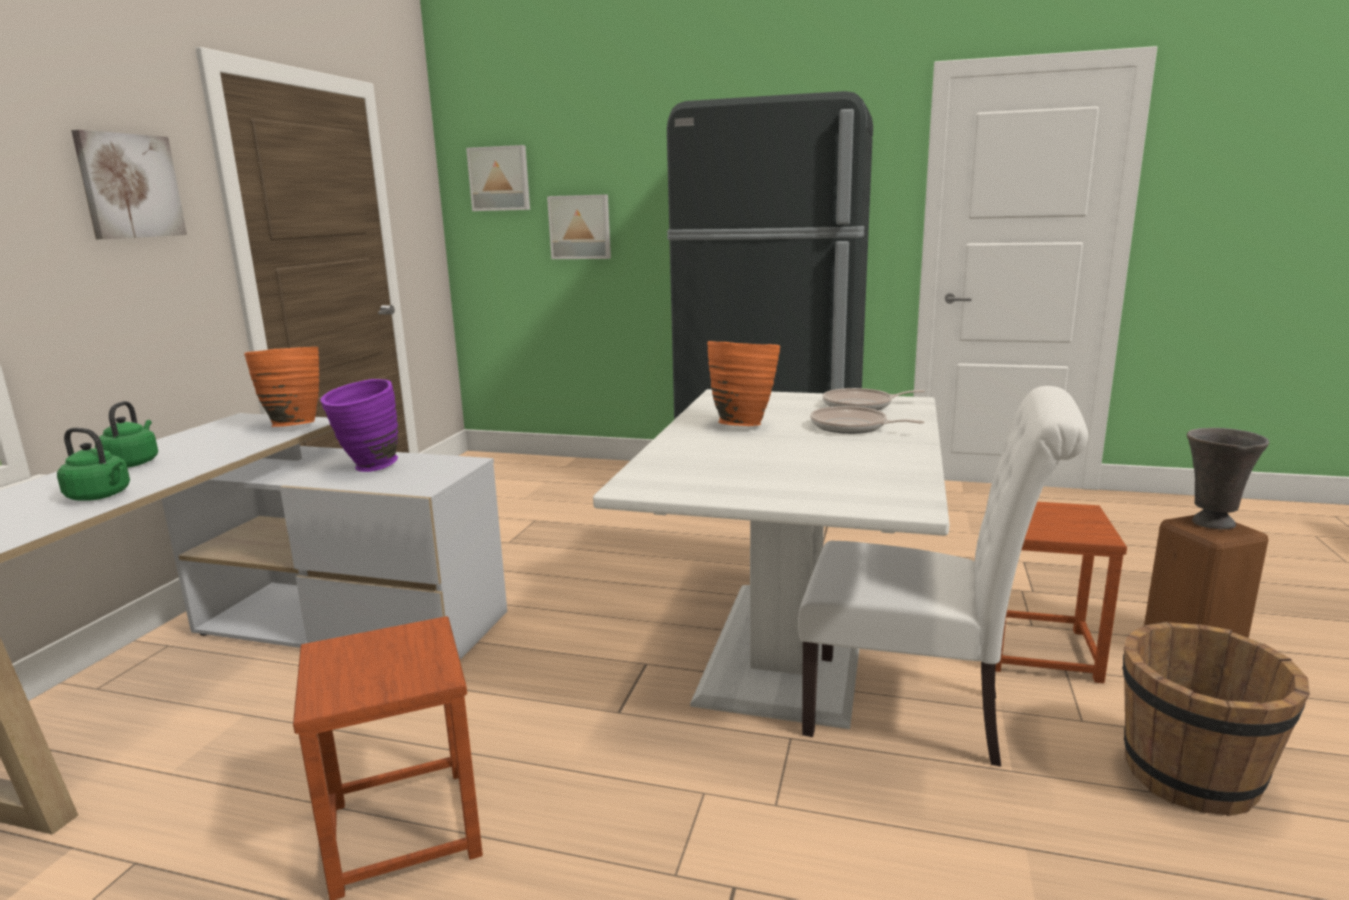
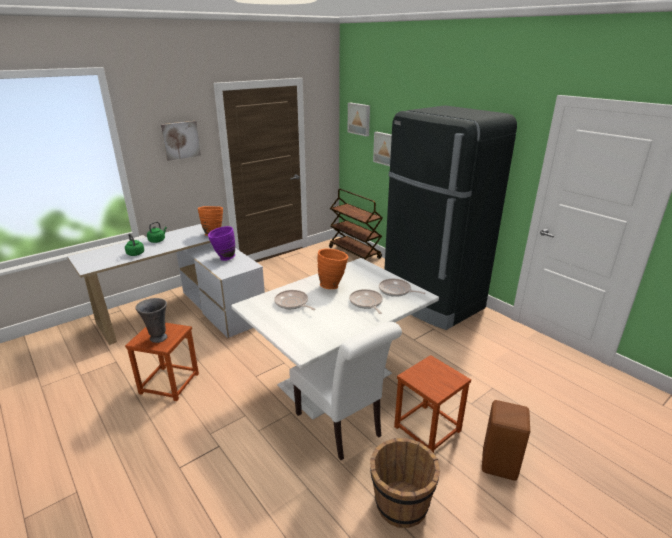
camera: 35 degrees right, 10 degrees up
(536, 464) = (355, 253): none -> brown cart
(725, 459) = (292, 303): none -> frying pan
(1211, 523) = (511, 412): grey vase -> grey vase (158, 338)

